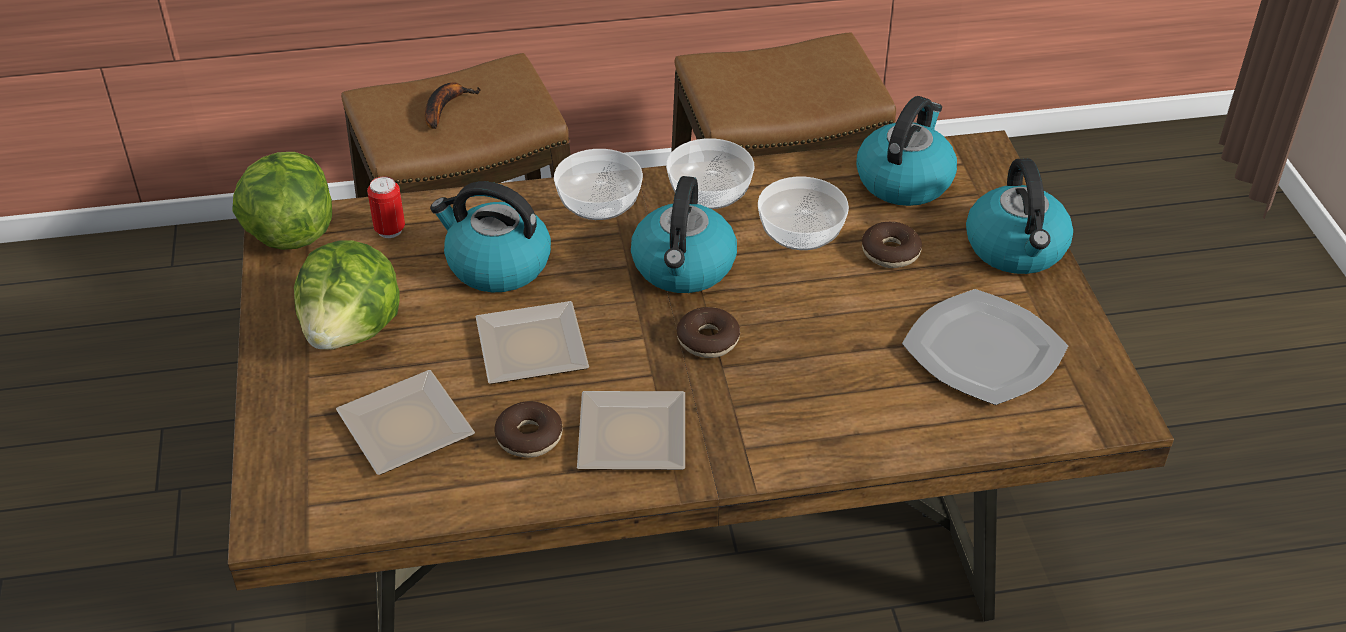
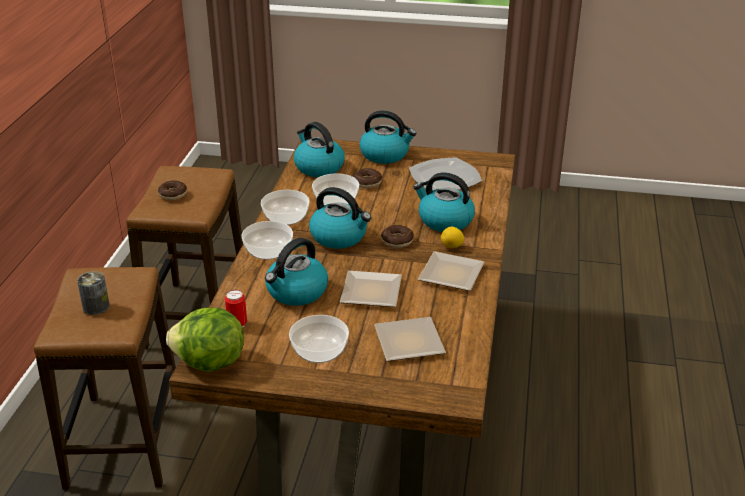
camera: 70 degrees left, 10 degrees down
(353, 331) = (319, 350): lettuce -> bowl
(445, 107) = (96, 307): banana -> can
(529, 437) = (436, 304): donut -> donut (173, 194)
(728, 417) = (452, 246): none -> lemon
(816, 386) = (444, 221): none -> kettle

